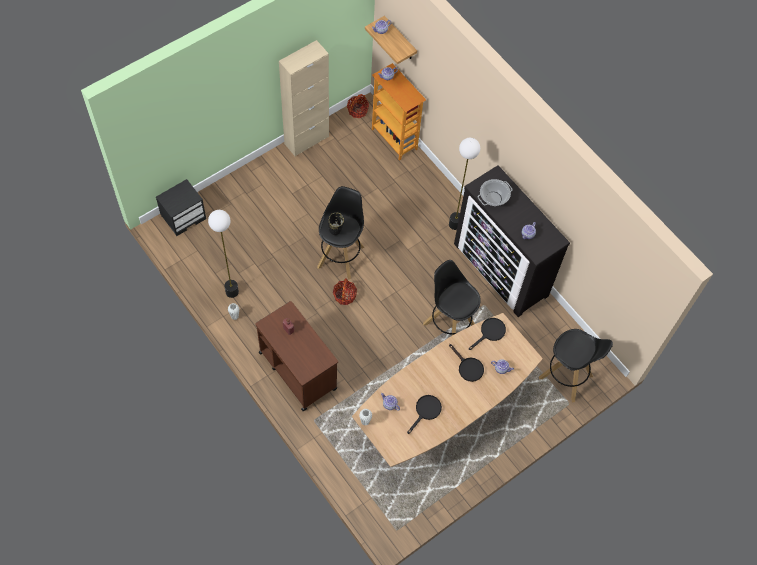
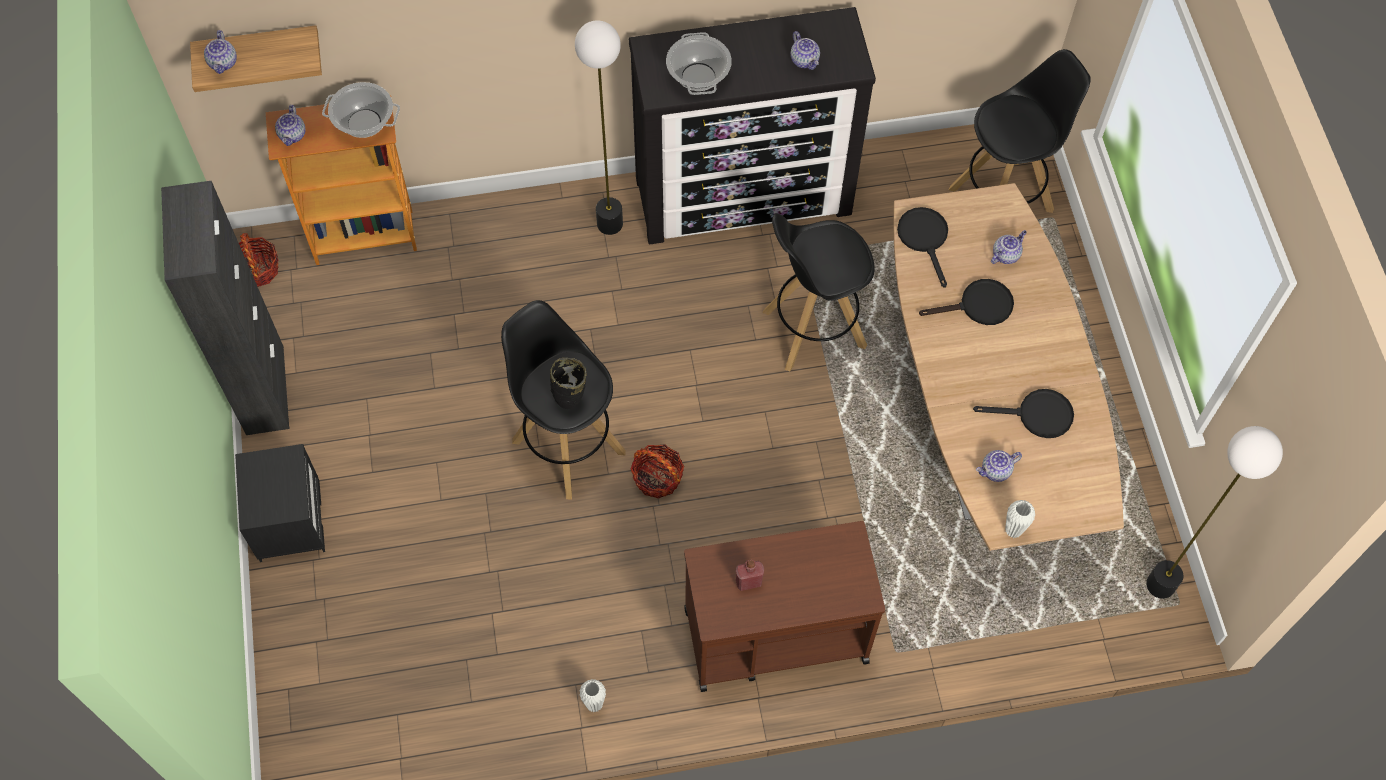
camera: 60 degrees left, 0 degrees up
(183, 217) = (298, 708): black nightstand -> black nightstand (288, 519)
(232, 291) = (533, 685): floor lamp -> floor lamp (1159, 585)
(306, 140) = (265, 390): beige cabinet -> black cabinet
(407, 97) = (365, 123): none -> cooking pot
(426, 411) = (1036, 415): black frying pan -> black frying pan turned 120 degrees clockwise

